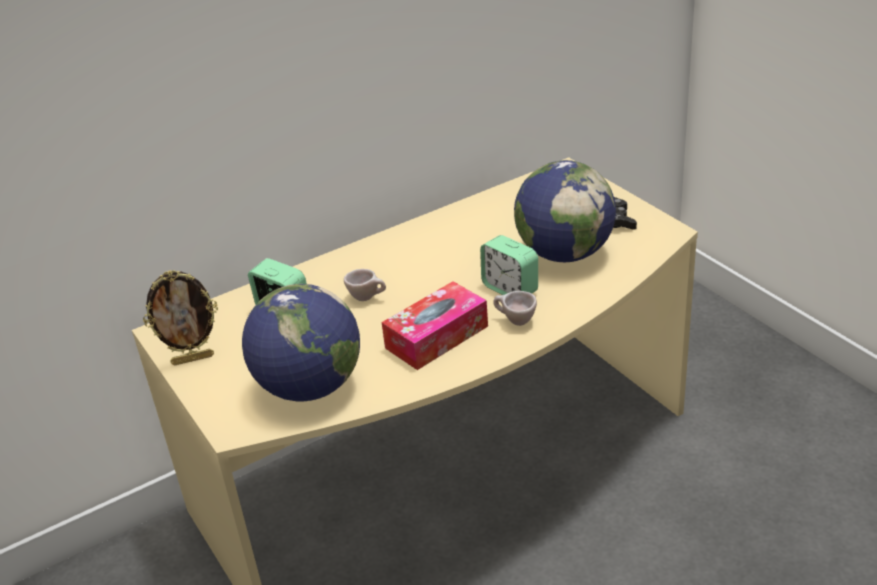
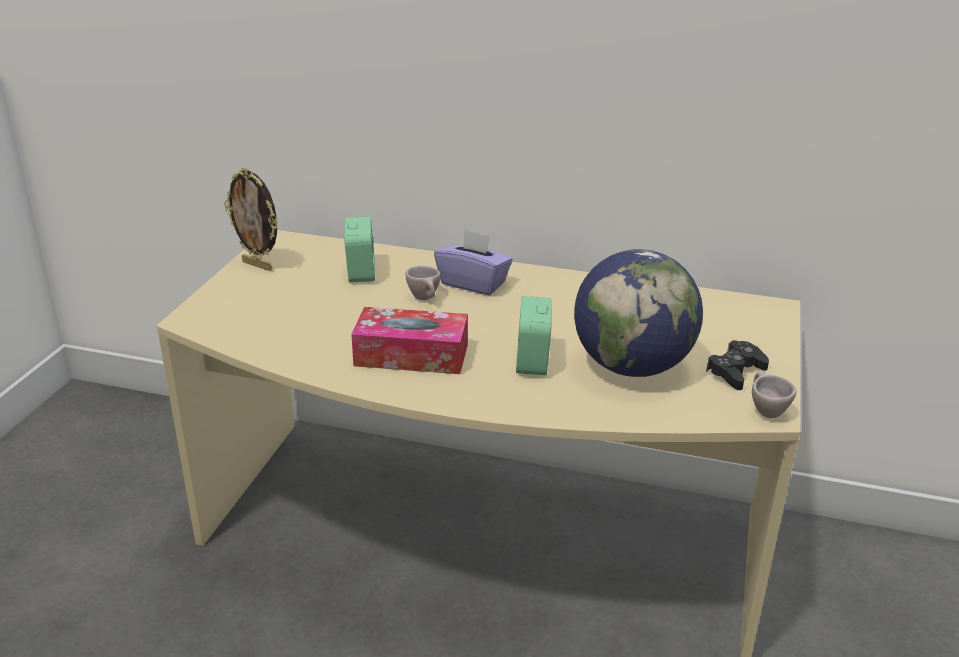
camera: 45 degrees right, 5 degrees down
(309, 387) = (275, 327): globe -> none
(375, 267) = (473, 283): none -> purple tissue box
(514, 321) = (485, 385): beige cup -> beige cup (765, 410)

